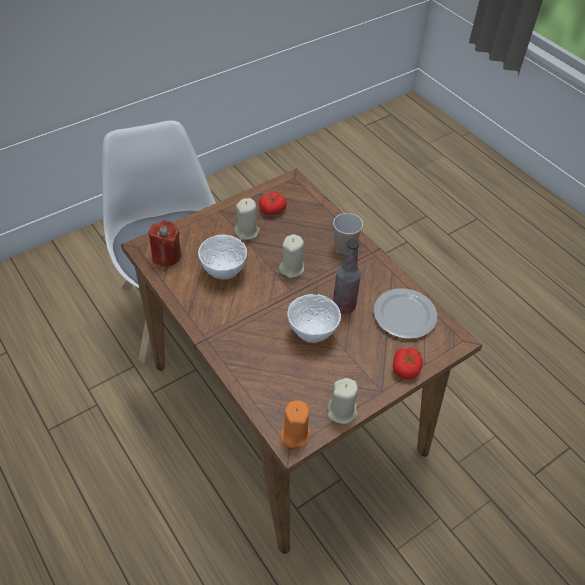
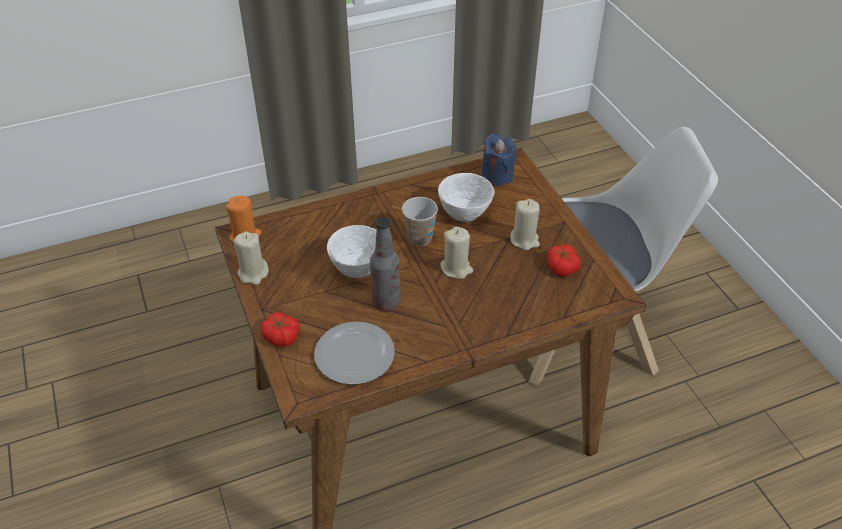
camera: 105 degrees right, 5 degrees down
(166, 256) = (497, 176): red candle -> blue candle
(345, 247) = (481, 323): cup -> cup (419, 238)

